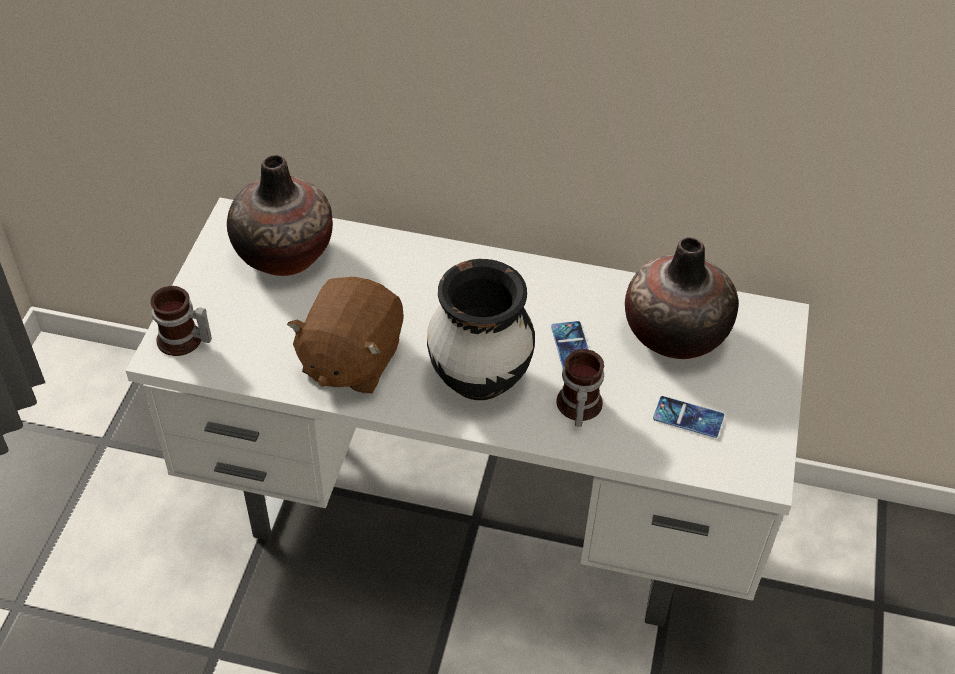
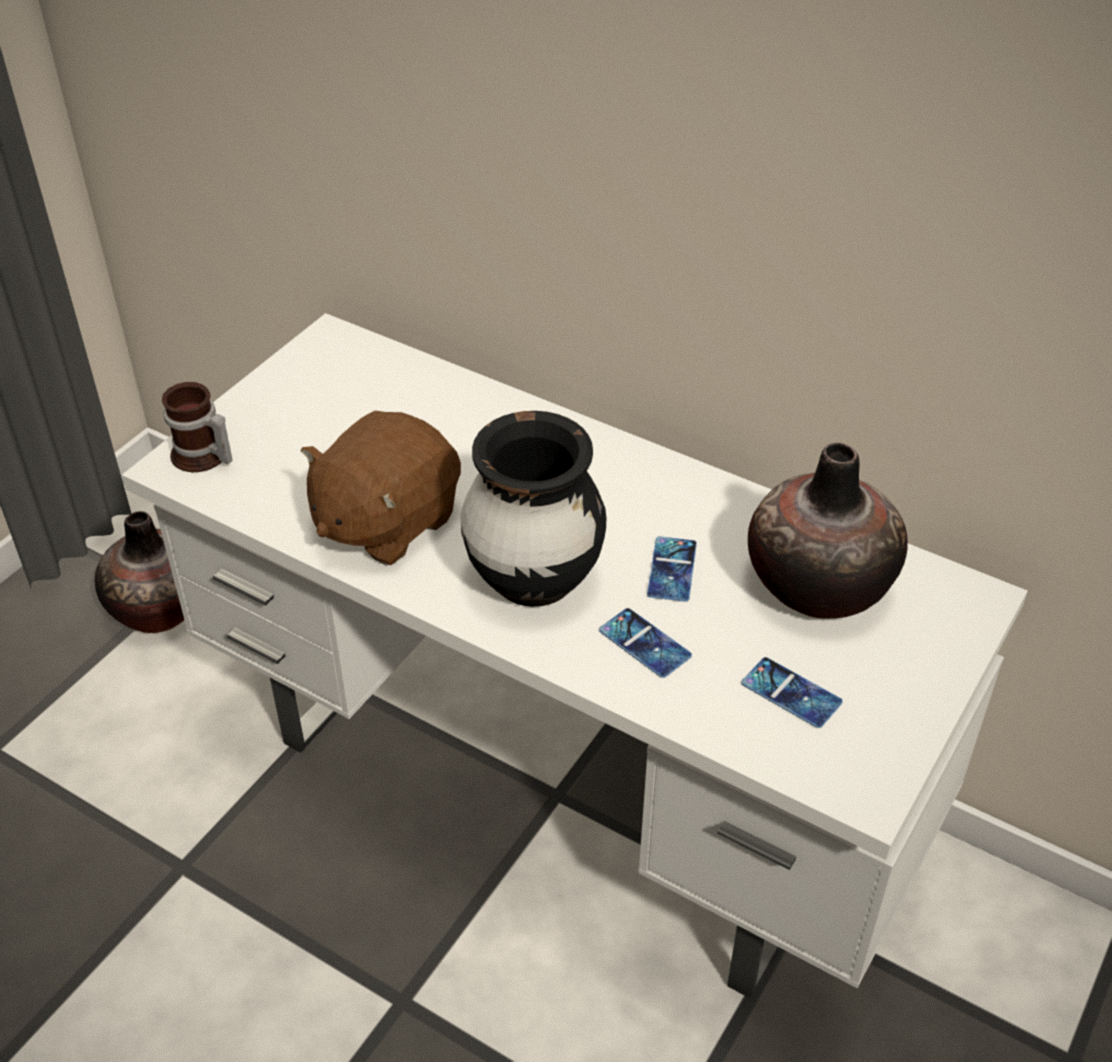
camera: 20 degrees right, 5 degrees down
(285, 253) = (368, 387): vase -> vase (160, 608)
(577, 406) = (644, 643): mug -> phone

